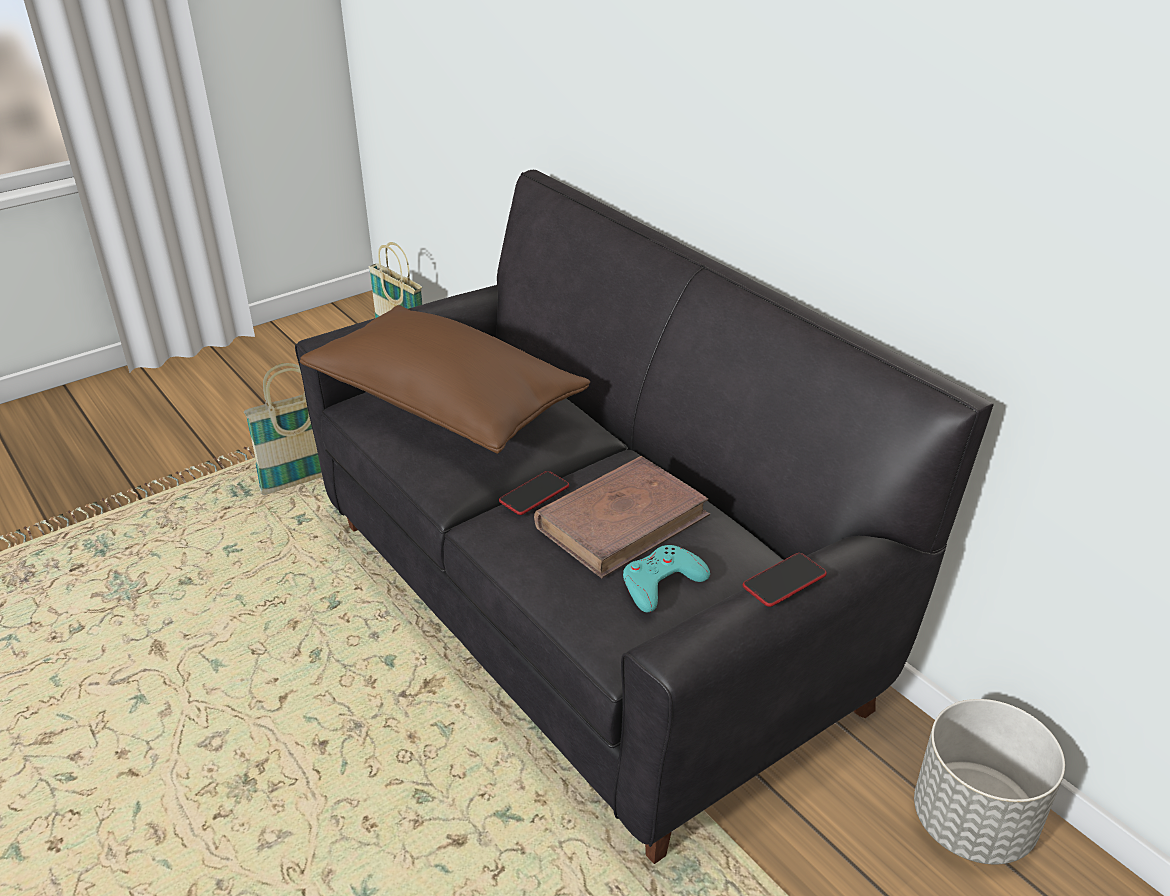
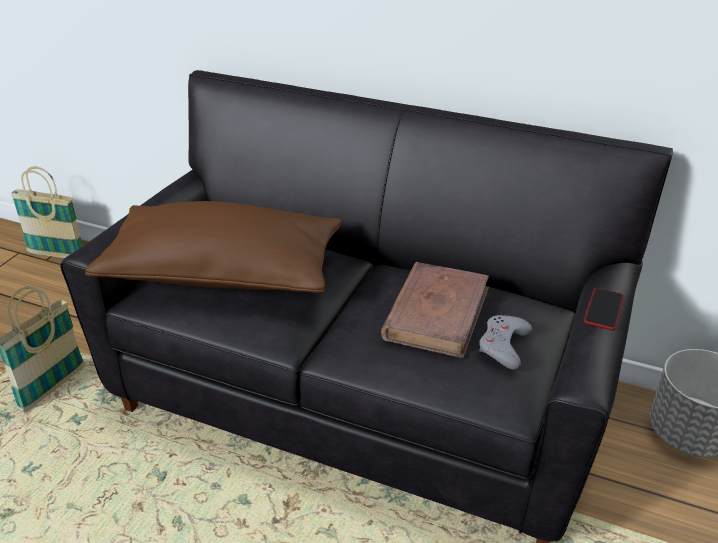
camera: 30 degrees left, 0 degrees up
(534, 494) = (355, 316): phone -> none
(661, 583) = (503, 345): turquoise game controller -> grey game controller

